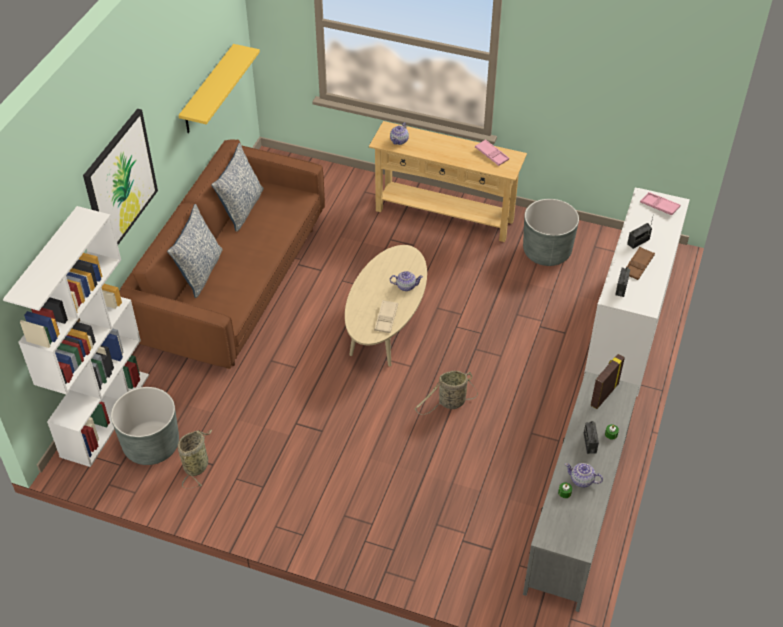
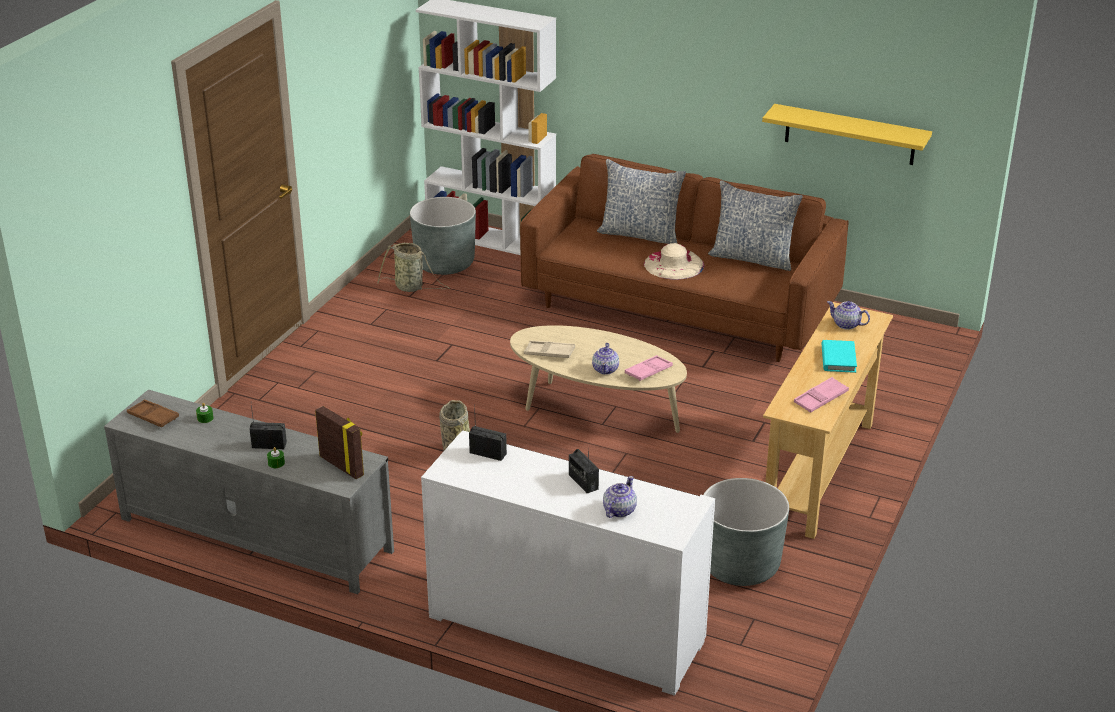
camera: 95 degrees right, 15 degrees down
(120, 183) = (642, 72): picture -> none
(254, 250) = (674, 264): none -> beige hat
(443, 146) = (838, 359): none -> turquoise book
(582, 480) = (216, 432): teapot -> teapot (618, 510)
(638, 265) = (531, 474): brown tray -> brown tray (153, 417)
(659, 206) = (666, 515): pink tray -> pink tray (648, 371)

